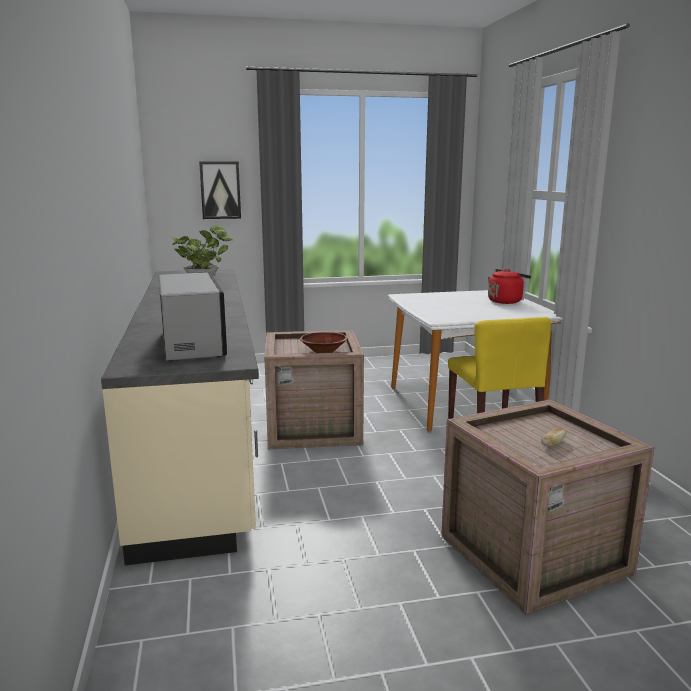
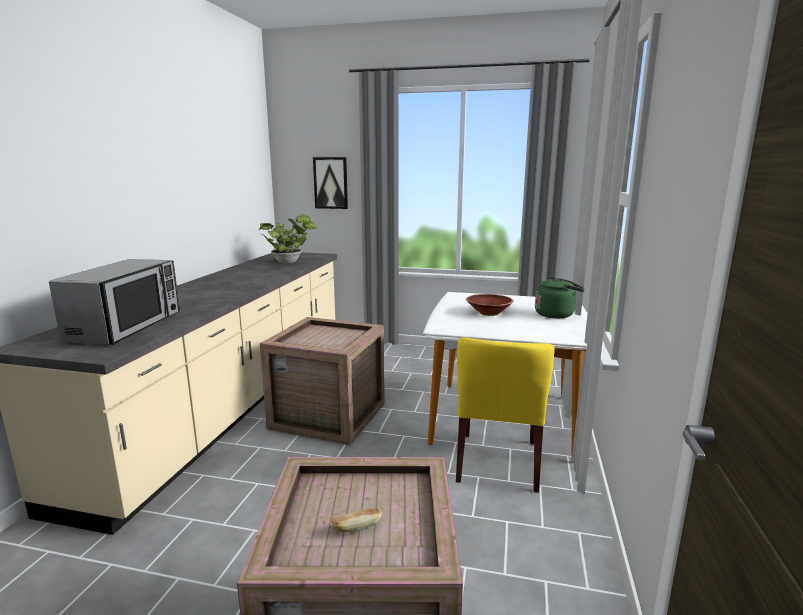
camera: 25 degrees right, 0 degrees up
(323, 351) = (325, 345): brown bowl -> brown bowl (489, 313)
(506, 301) = (556, 314): red kettle -> green kettle

